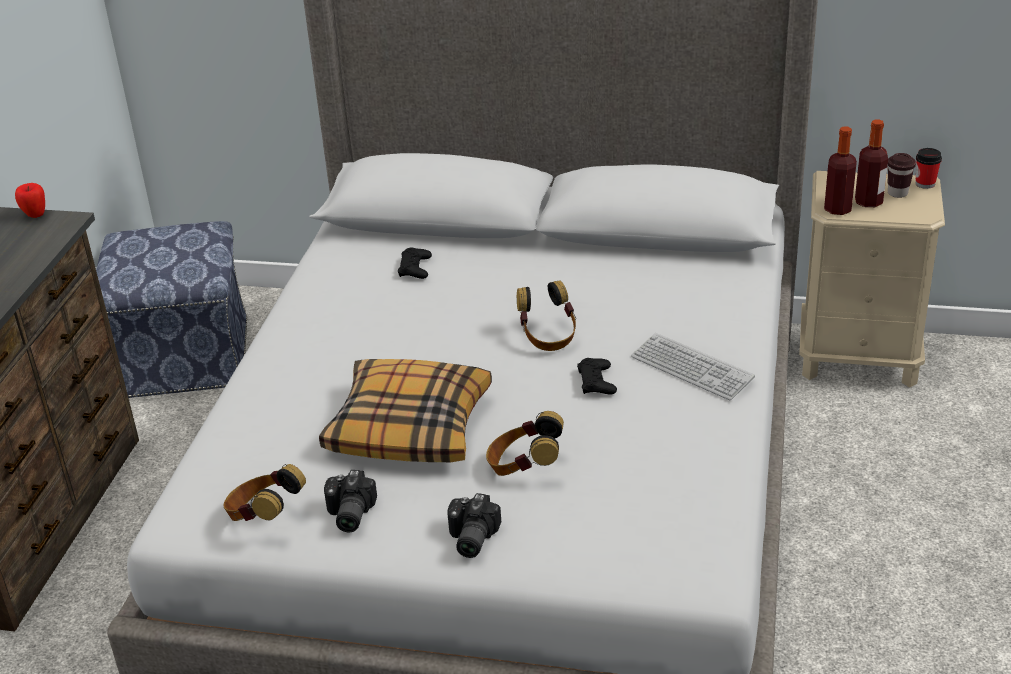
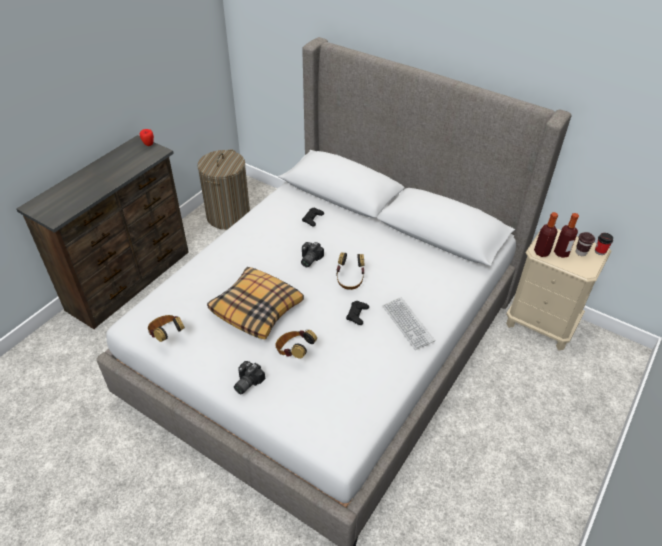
camera: 20 degrees right, 10 degrees up
(184, 357) = (228, 216): ottoman -> laundry basket
(348, 515) = (202, 348): camera -> camera (309, 259)

